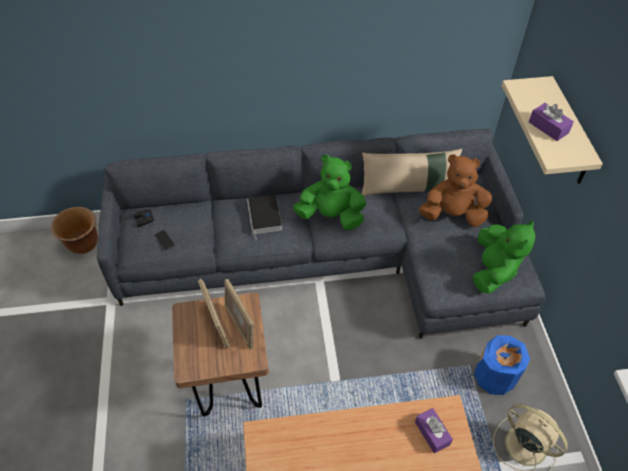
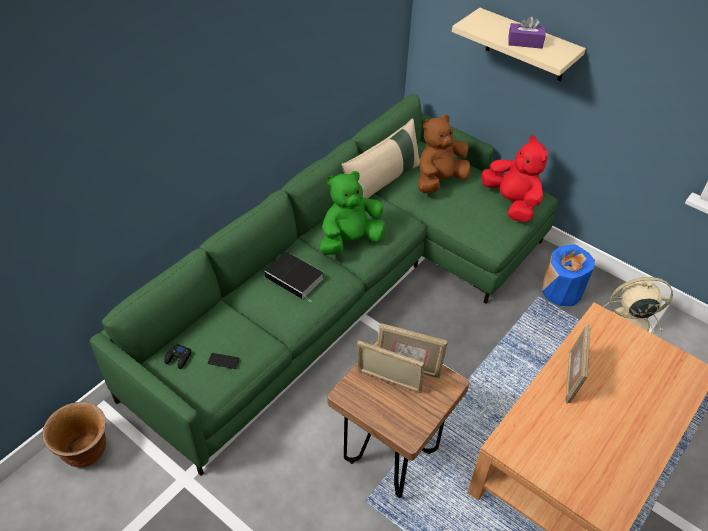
camera: 45 degrees left, 5 degrees down
(332, 256) = (349, 289): grey sofa -> green sofa
(365, 433) = (571, 378): none -> picture frame
(432, 433) = (609, 341): purple tissue box -> none
(493, 271) = (511, 203): green plush toy -> red plush toy

